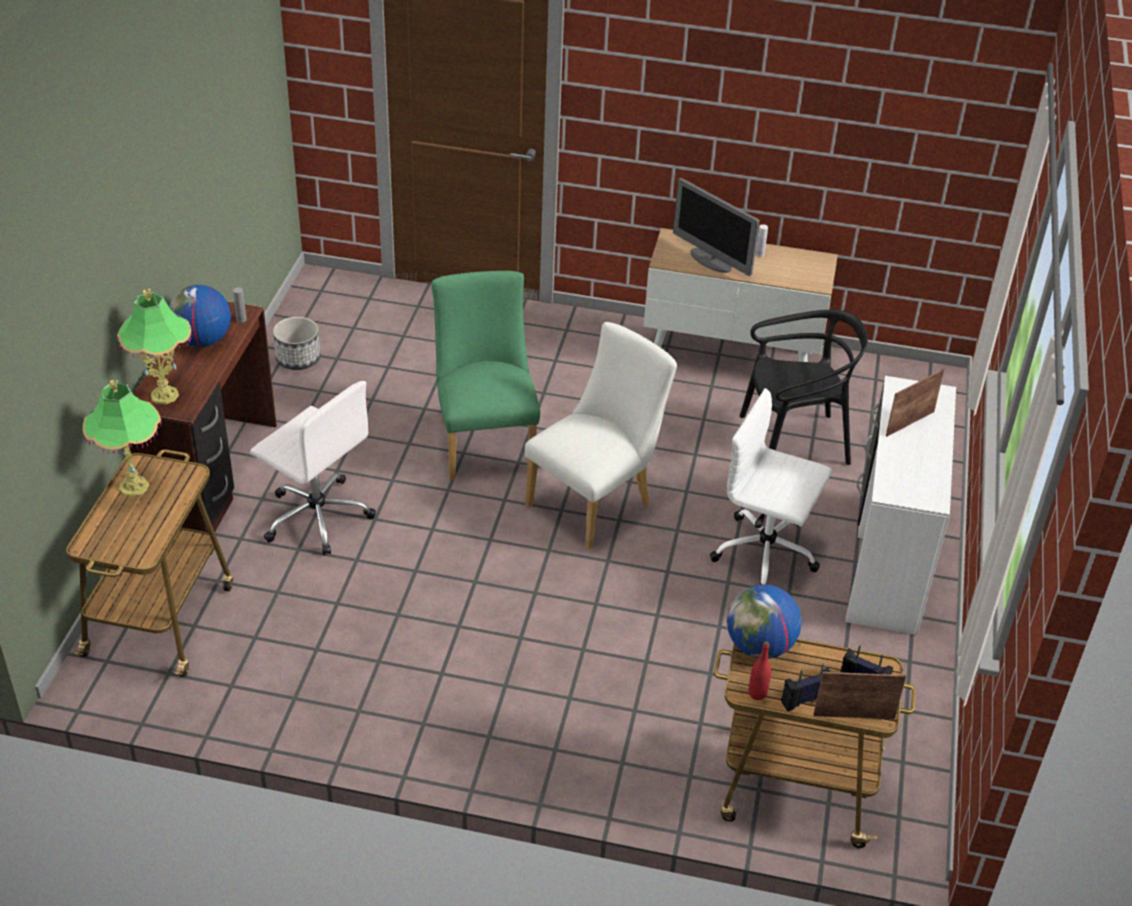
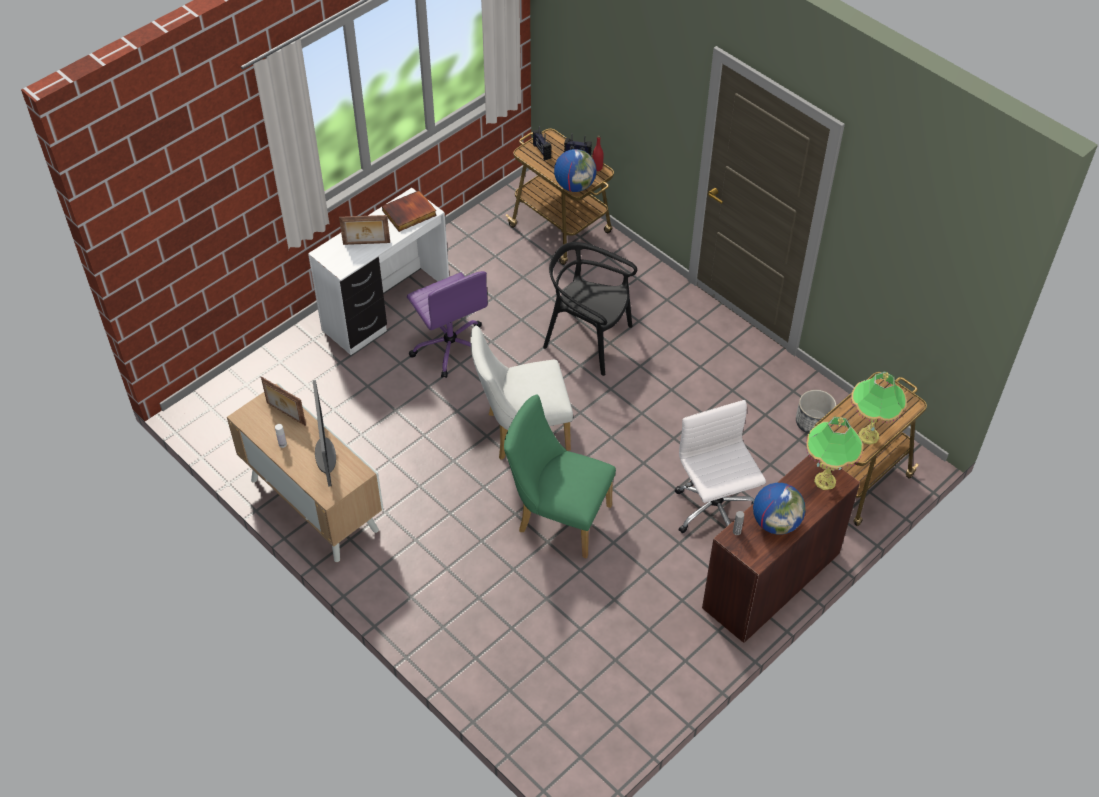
camera: 145 degrees left, 10 degrees up
(298, 359) = (647, 676): planter -> planter (813, 422)
(484, 441) = (558, 517): green chair -> green chair turned 90 degrees clockwise
(767, 553) = (450, 347): white office chair -> purple office chair
(793, 443) = (352, 411): black chair -> black chair (588, 340)
(853, 715) = (562, 140): picture frame -> picture frame (285, 414)
(908, 479) = (409, 214): none -> book

